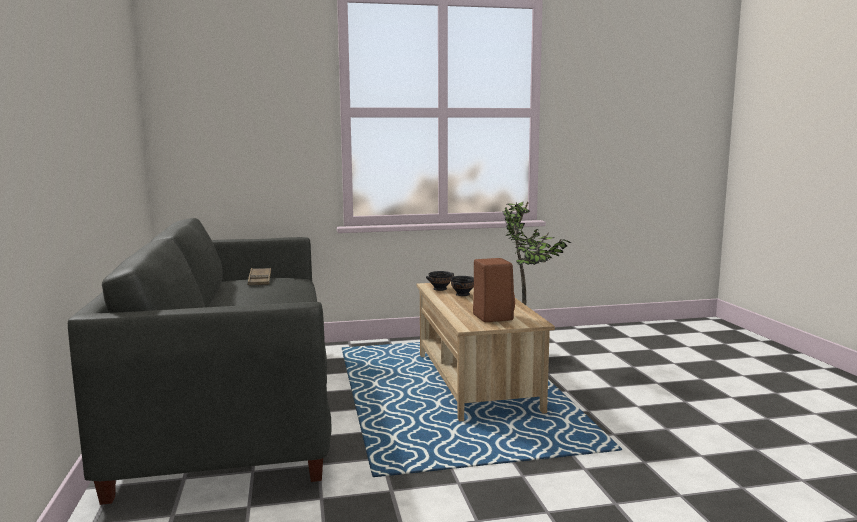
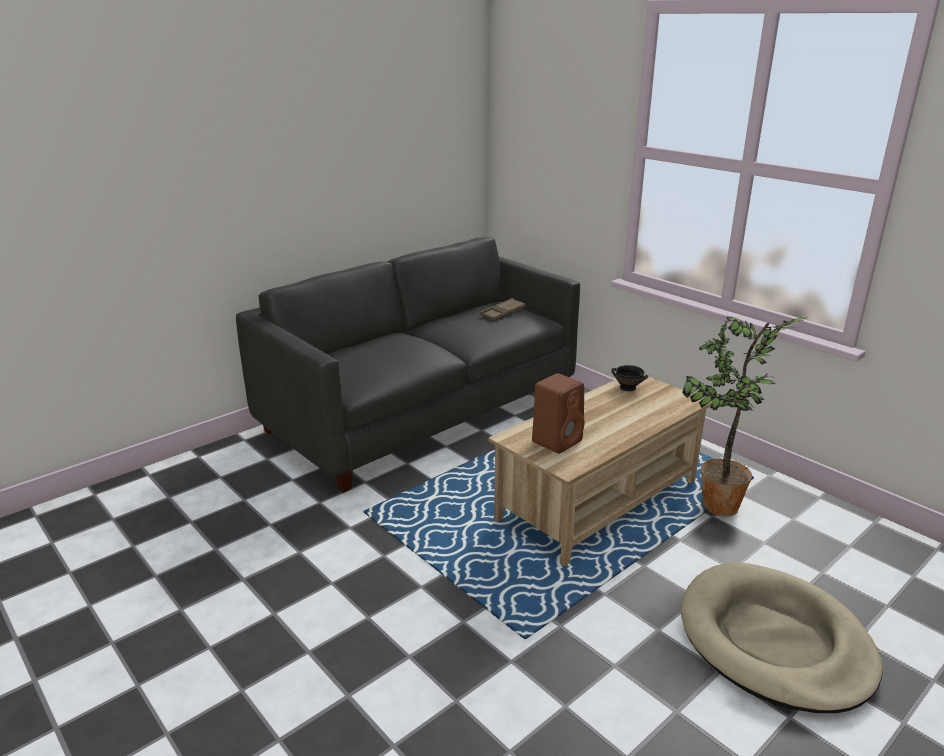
camera: 60 degrees right, 15 degrees up
(462, 294) = (622, 404): black bowl -> none
(666, 381) = (774, 641): none -> beige dog bed

